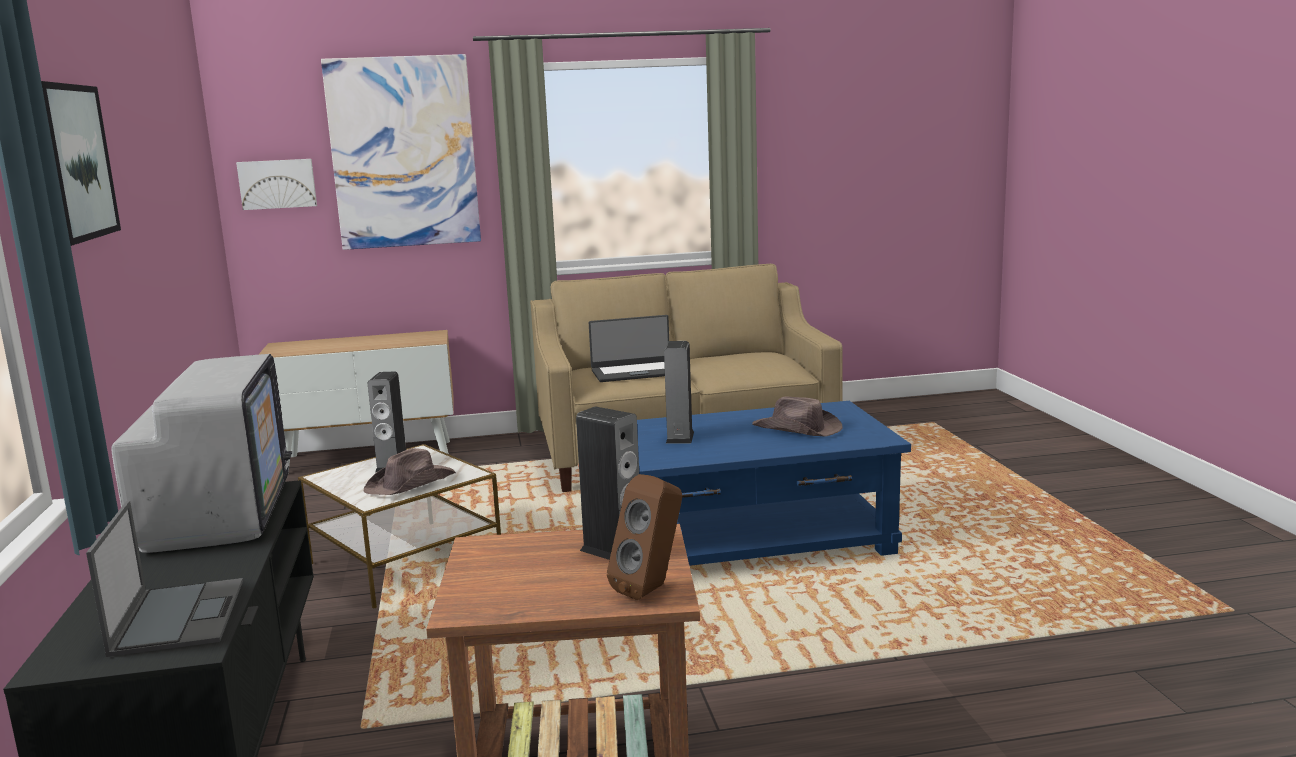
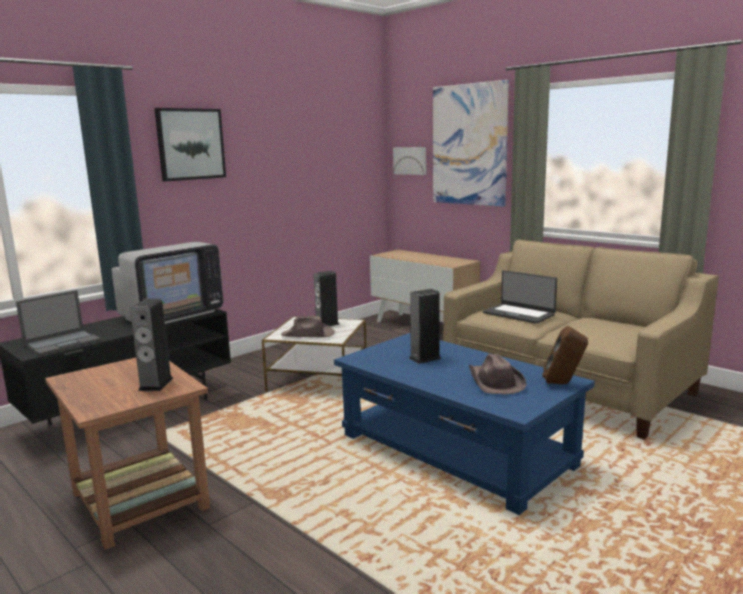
camera: 55 degrees right, 0 degrees up
(651, 589) = (104, 405): brown speaker -> brown speaker (563, 383)

